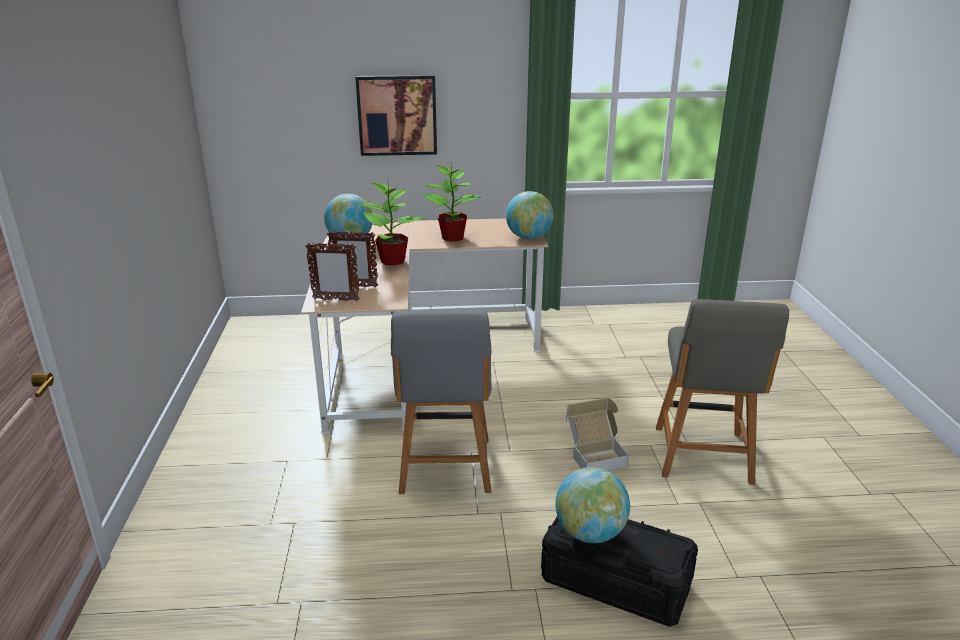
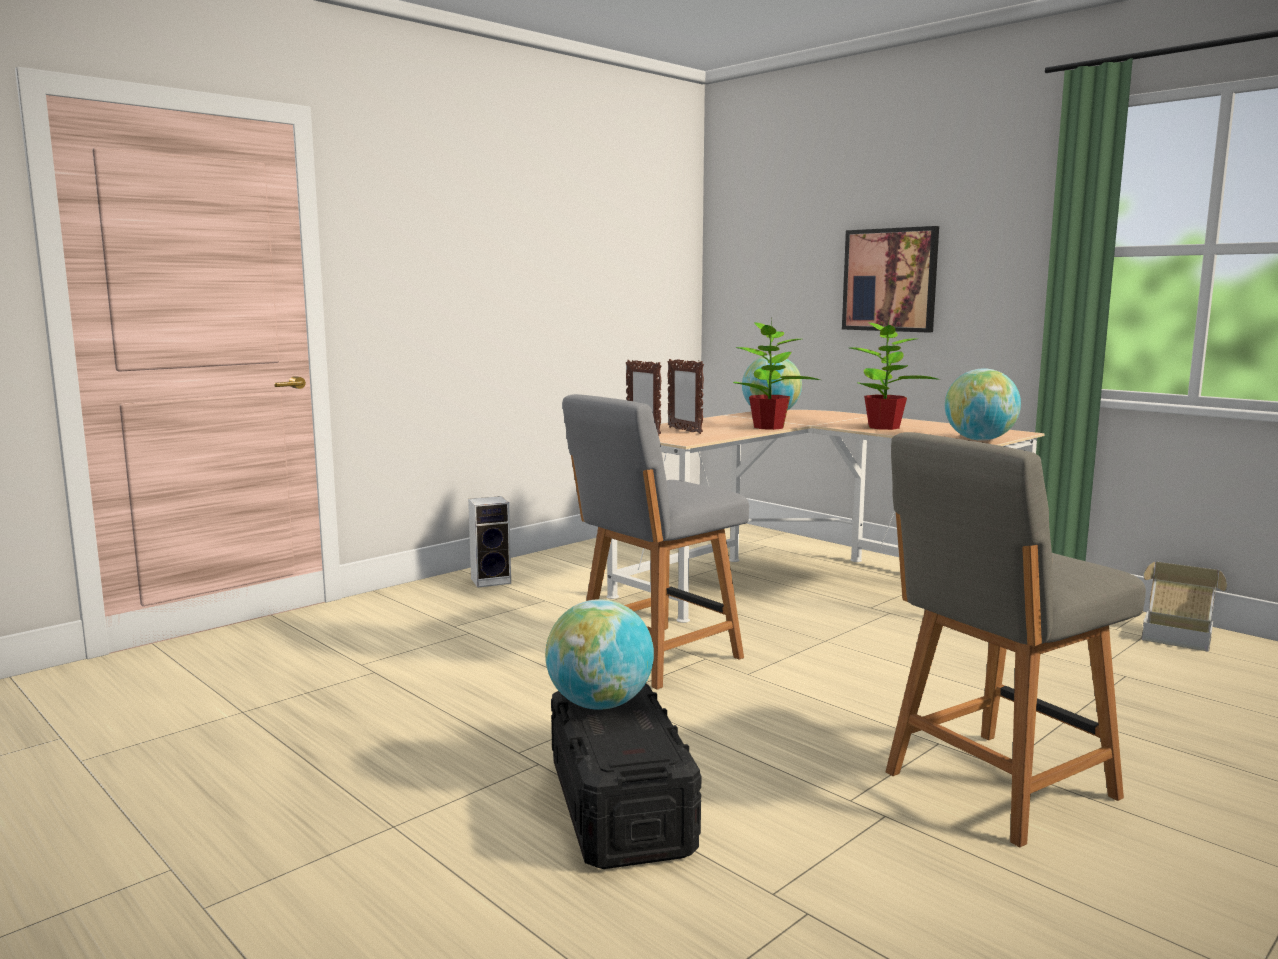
camera: 50 degrees right, 15 degrees down
(206, 463) = (492, 580): none -> speaker
(594, 455) = (838, 718): cardboard box -> cardboard box (1177, 635)

